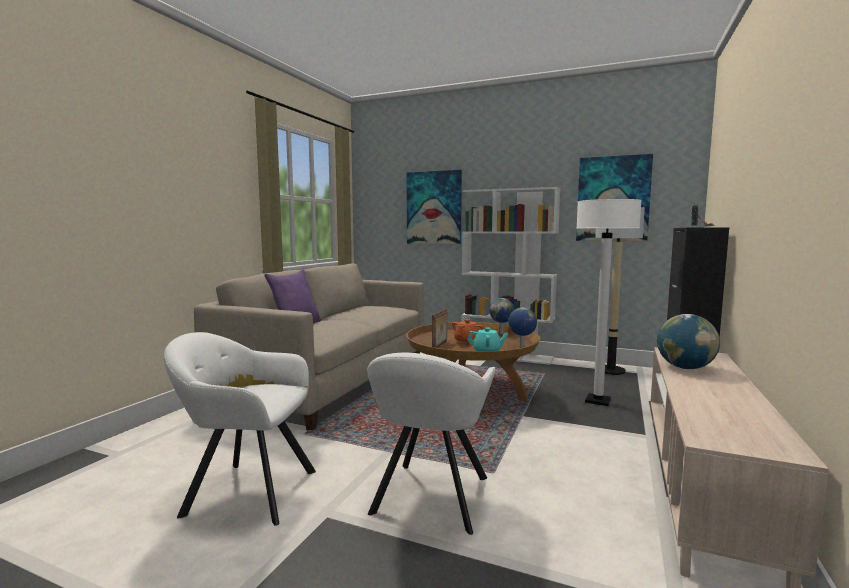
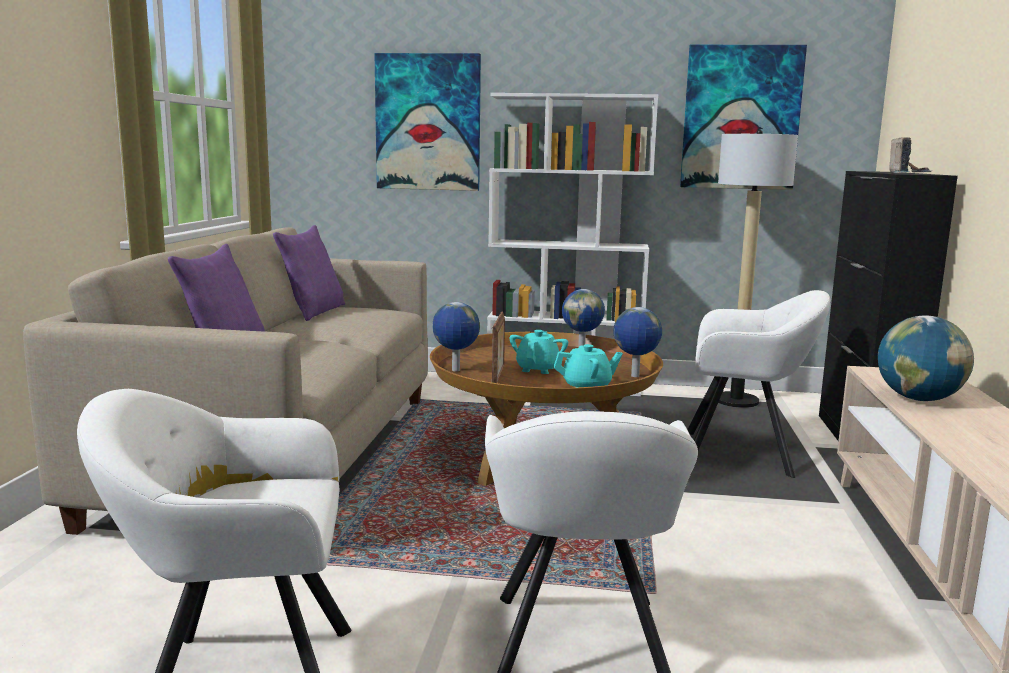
camera: 15 degrees left, 5 degrees up
(359, 307) = (313, 311): none -> purple pillow
(420, 340) = (455, 370): none -> globe
(467, 342) = (538, 369): orange teapot -> turquoise teapot
(598, 401) = (744, 453): white floor lamp -> white armchair

